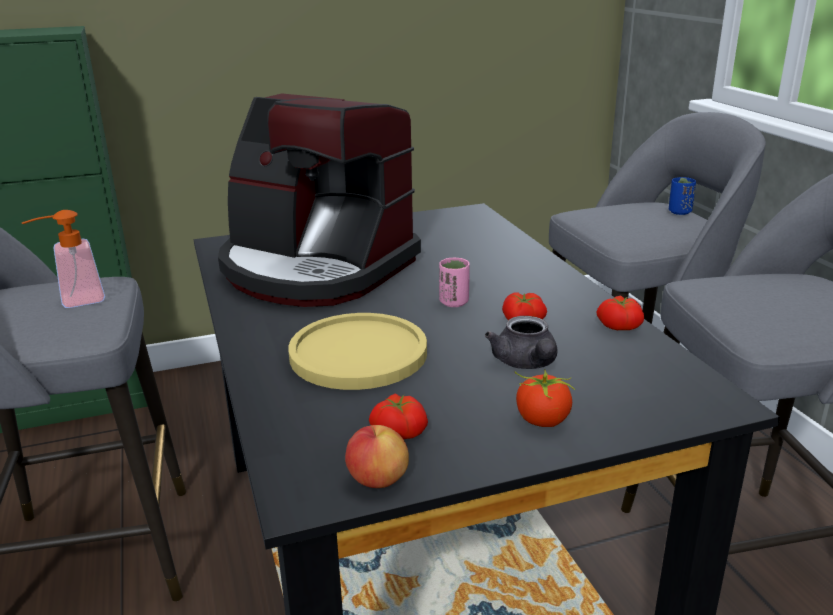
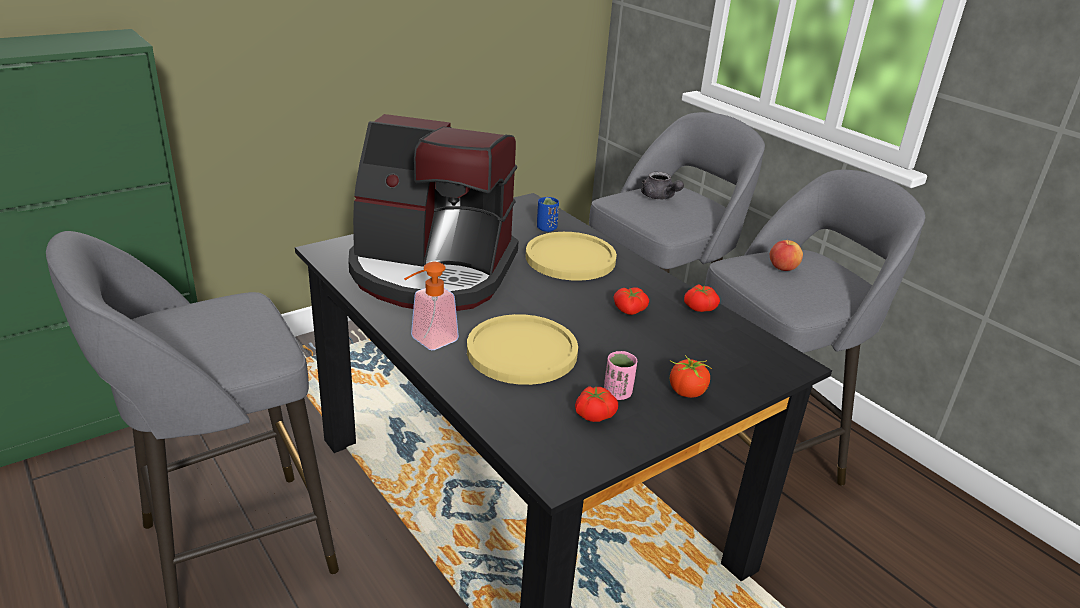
camera: 20 degrees left, 5 degrees up
(73, 301) = (234, 324): soap dispenser -> soap dispenser (428, 342)
(377, 480) = (601, 454): apple -> apple (782, 268)
(454, 302) = (567, 297): pink cup -> pink cup (617, 393)
(484, 265) = (570, 258): none -> yellow plate
(526, 363) = (651, 347): grey teapot -> grey teapot (659, 197)
(679, 212) = (694, 196): blue cup -> blue cup (546, 228)

